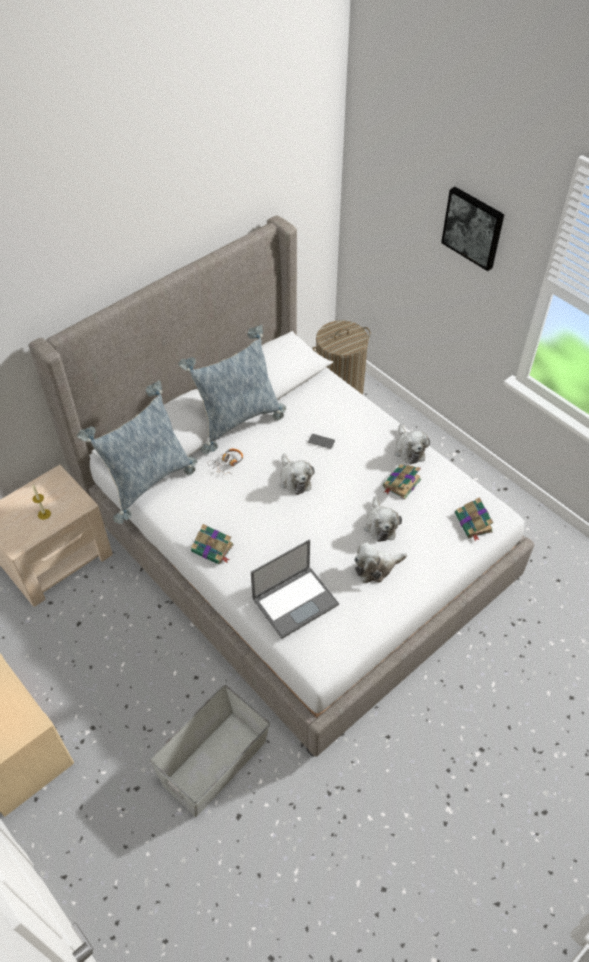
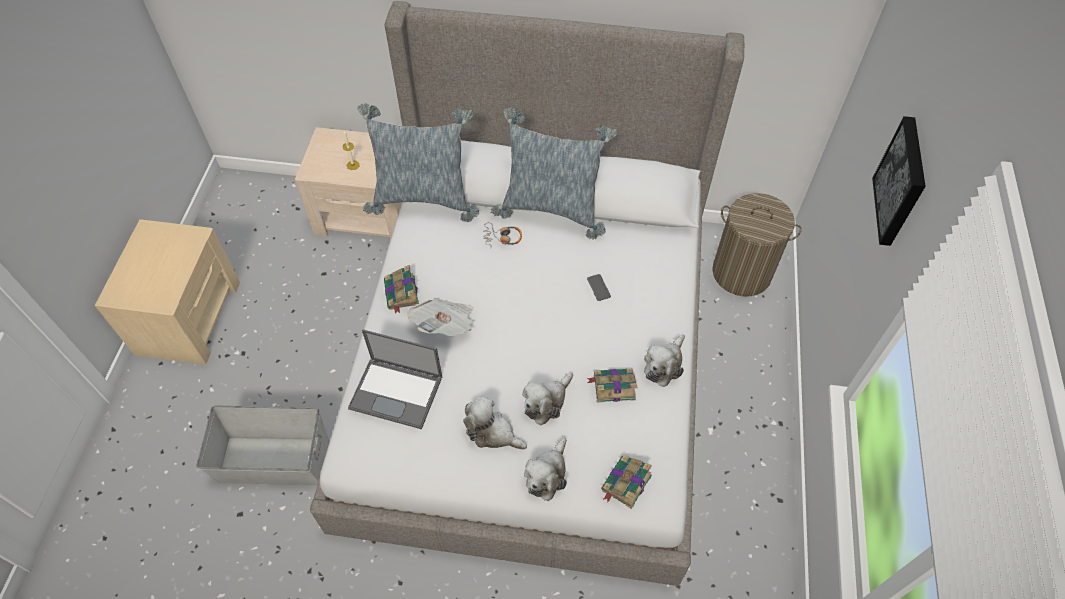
camera: 50 degrees right, 5 degrees up
(267, 540) = (445, 325): none -> newspaper
(294, 479) = (533, 298): plush toy -> plush toy (547, 474)

